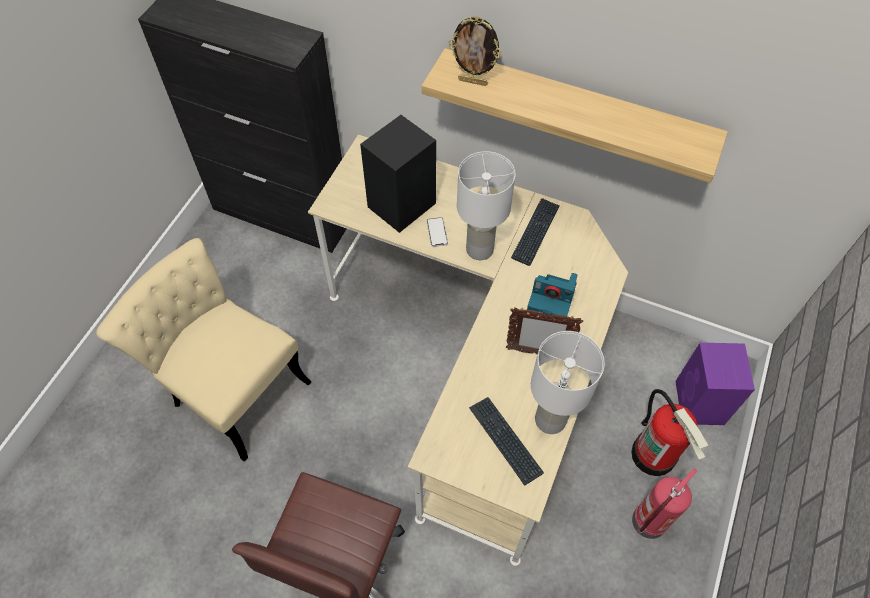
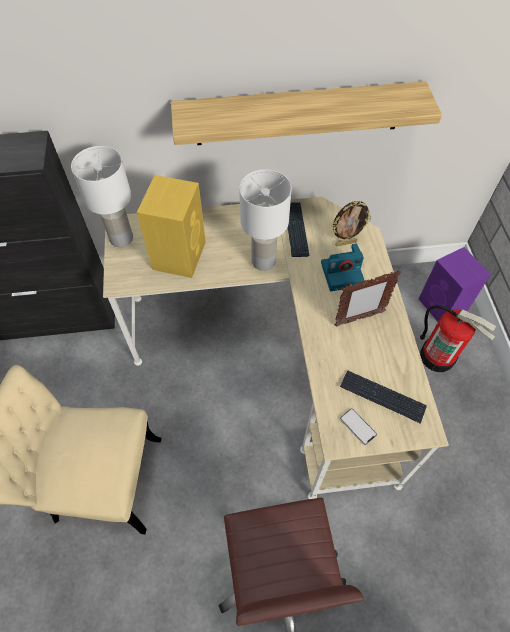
camera: 30 degrees left, 0 degrees up
(403, 204) = (180, 254): black speaker -> yellow speaker
(437, 232) = (222, 263): phone -> phone (358, 426)
(473, 81) = (214, 117): picture frame -> picture frame (345, 243)
(550, 420) = (403, 363): white table lamp -> white table lamp (122, 239)
(648, 523) = (465, 405): fire extinguisher -> none

